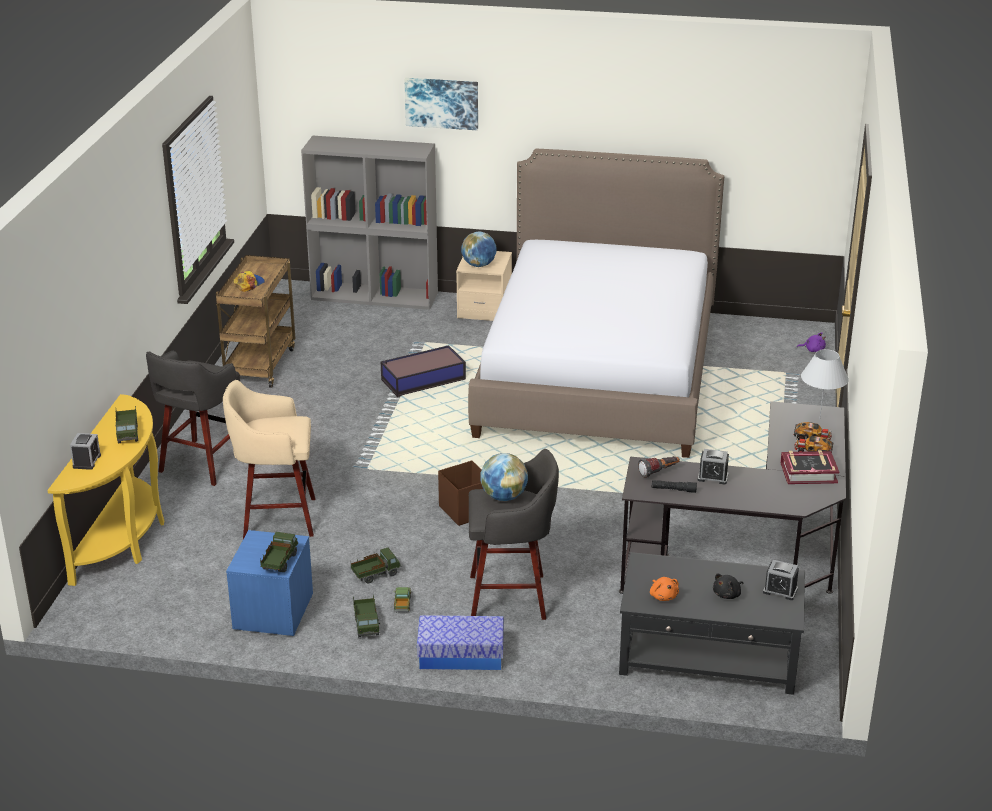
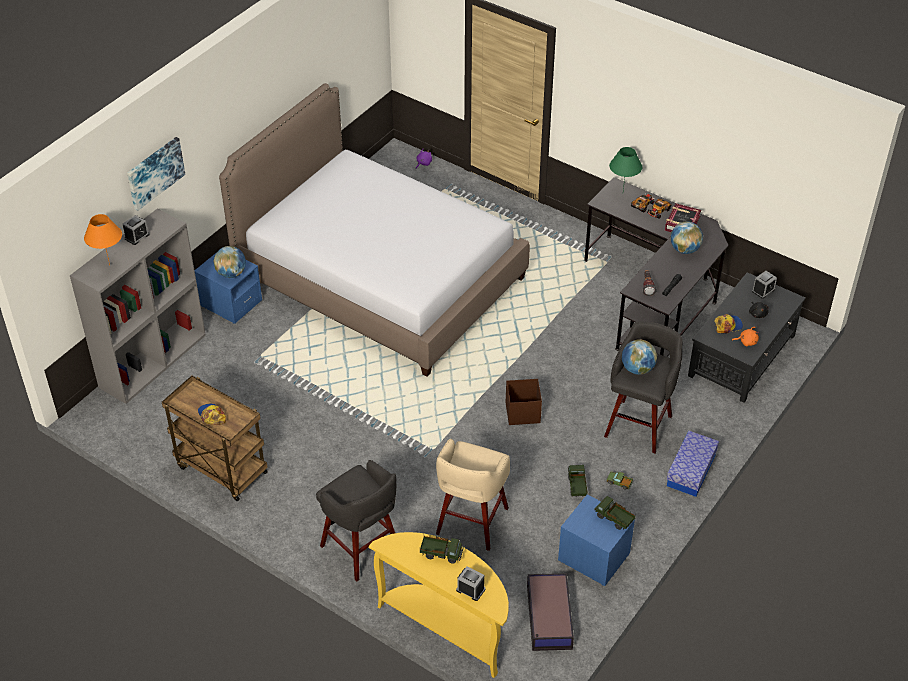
camera: 65 degrees left, 15 degrees up
(339, 145) = (109, 265): none -> orange table lamp
(367, 625) = (635, 509): toy truck -> none
(422, 379) = (319, 376): storage box -> storage box (549, 618)
(484, 309) = (231, 303): beige nightstand -> blue nightstand
(681, 574) = (728, 325): none -> cap
(713, 477) = (665, 265): alarm clock -> alarm clock (137, 236)
(758, 485) = (684, 249): none -> globe
(819, 419) = (622, 193): white table lamp -> green table lamp

